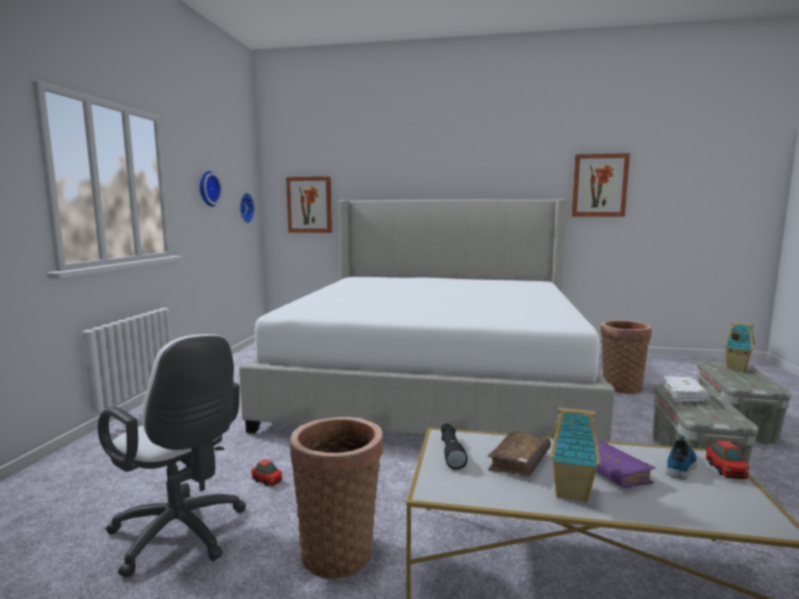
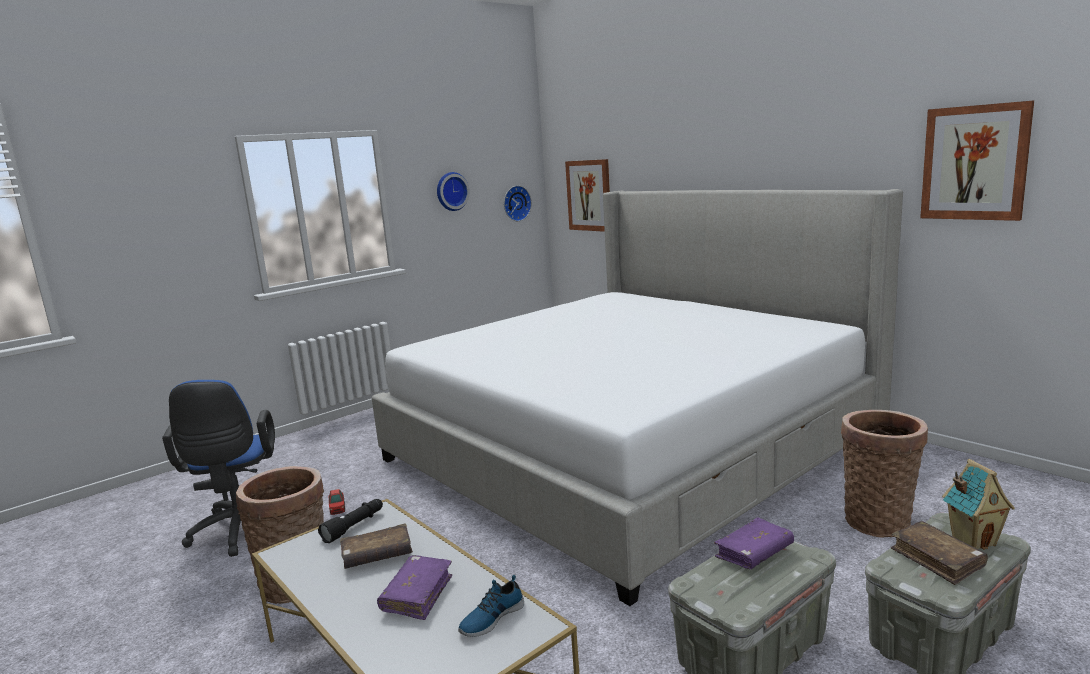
camera: 40 degrees right, 5 degrees up
(182, 535) = (241, 531): white office chair -> blue office chair
(572, 492) = (353, 597): toy house -> none
(681, 465) = (491, 618): shoe -> shoe turned 150 degrees clockwise
(684, 395) = (754, 553): white book -> purple book
(726, 471) = (516, 642): toy car -> none
(744, 377) = (937, 559): none -> brown book

